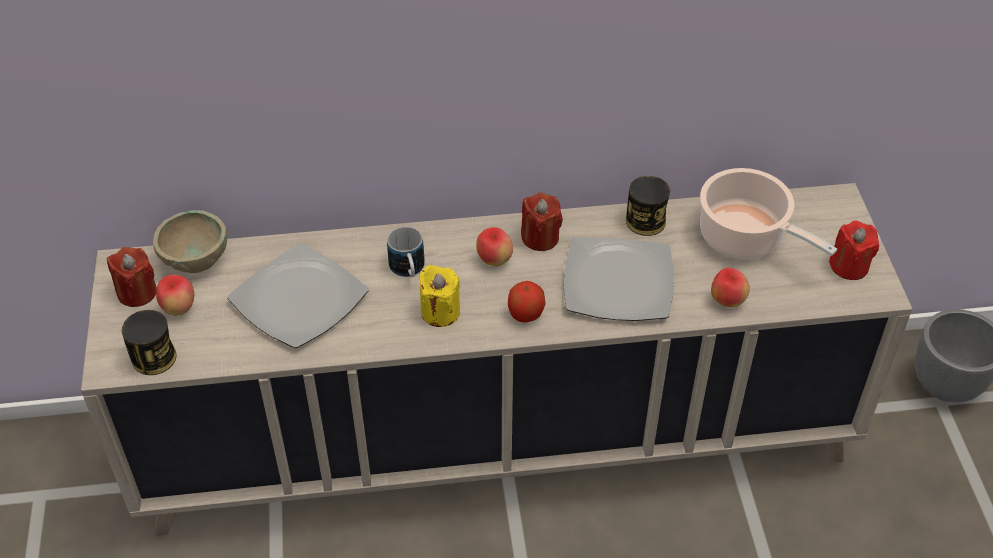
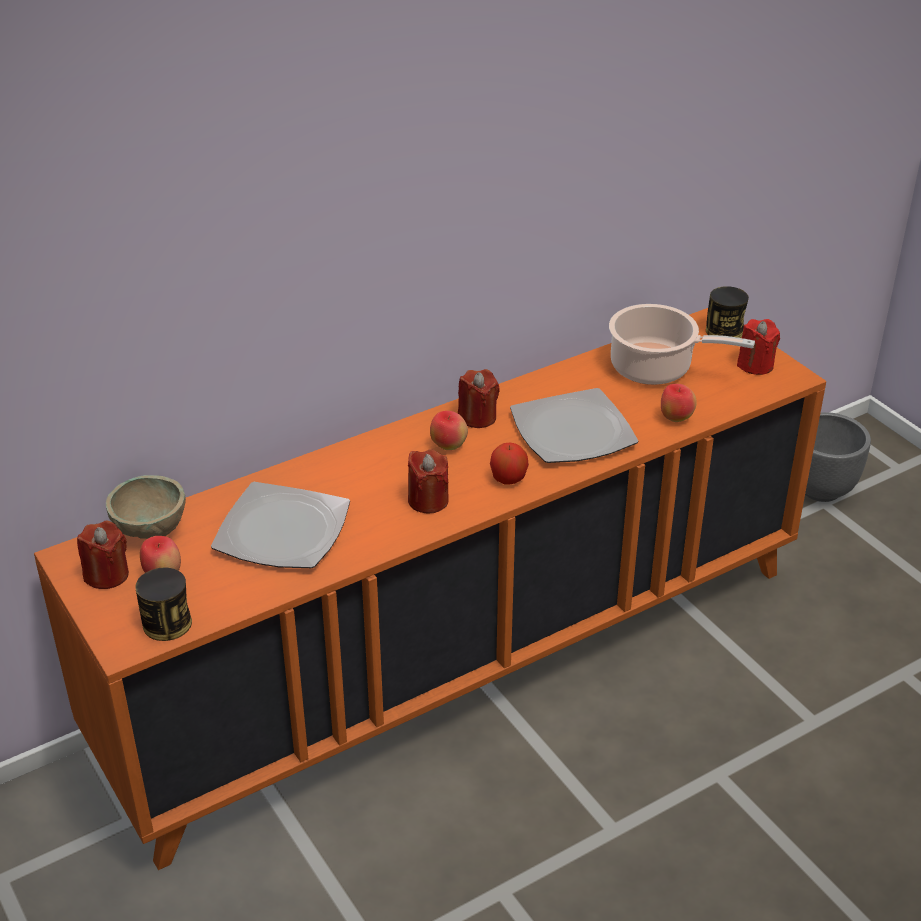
camera: 25 degrees left, 10 degrees down
(408, 270) = (373, 477): mug -> none
(440, 312) = (428, 500): yellow candle -> red candle
(496, 441) = (460, 663): beige cabinet -> orange cabinet
(645, 221) = (562, 379): can -> can (724, 331)

